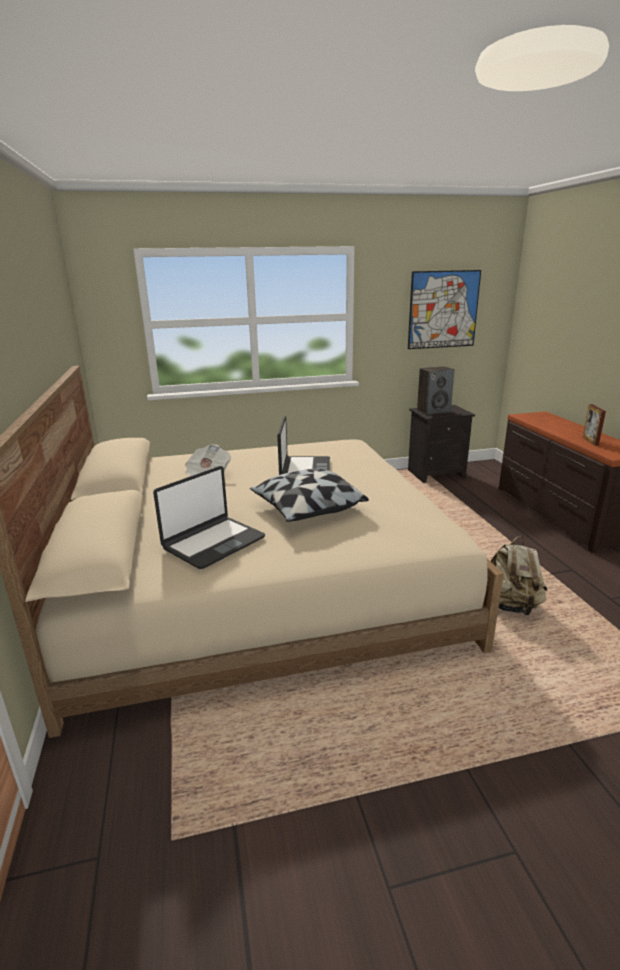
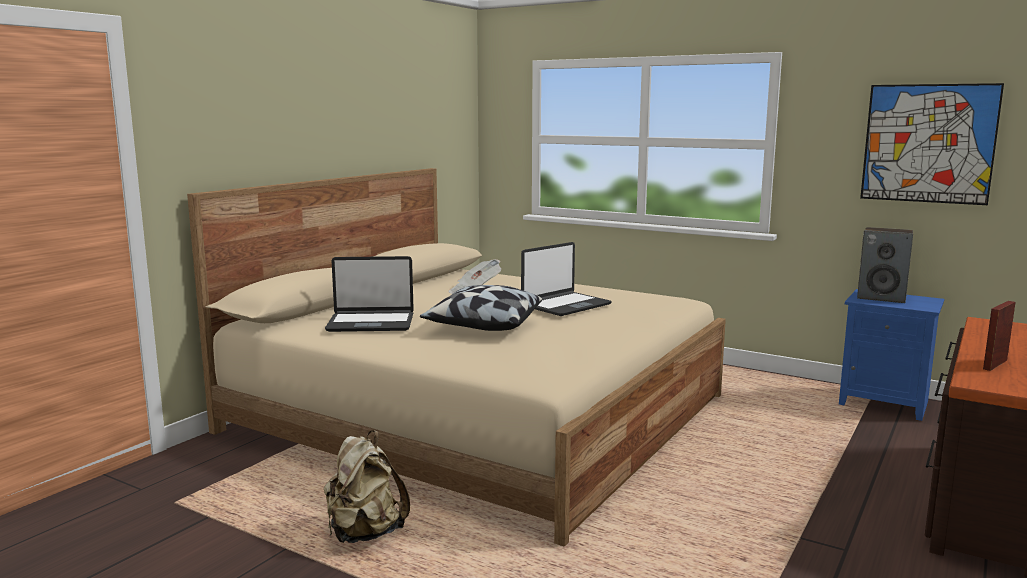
camera: 45 degrees right, 10 degrees down
(436, 474) = (885, 403): black nightstand -> blue nightstand
(510, 606) = (673, 533): beige backpack -> beige backpack (364, 533)

